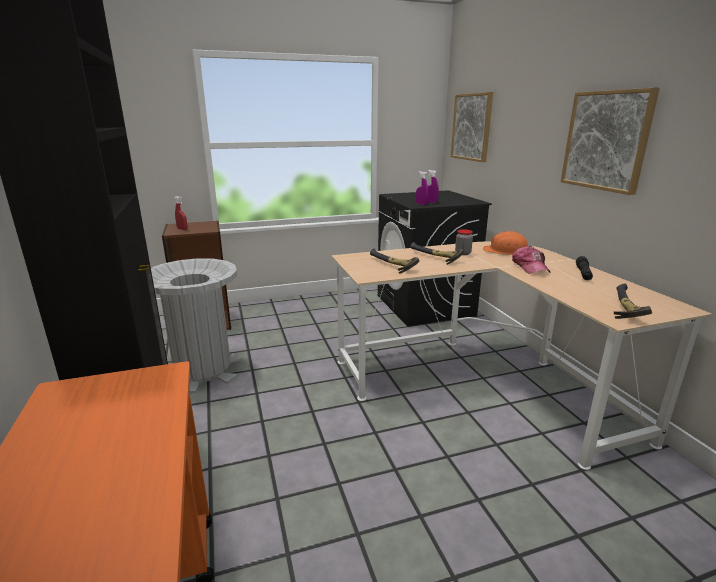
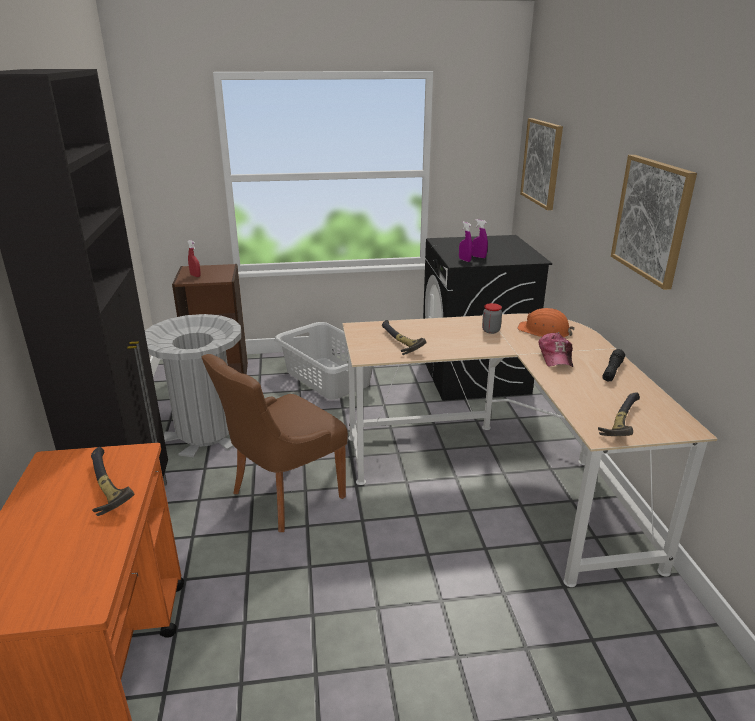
camera: 10 degrees right, 5 degrees up
(293, 418) = (284, 496): none -> brown chair
(303, 316) = (328, 377): none -> grey laundry basket
(434, 257) = (454, 335): hammer -> hammer (105, 489)

